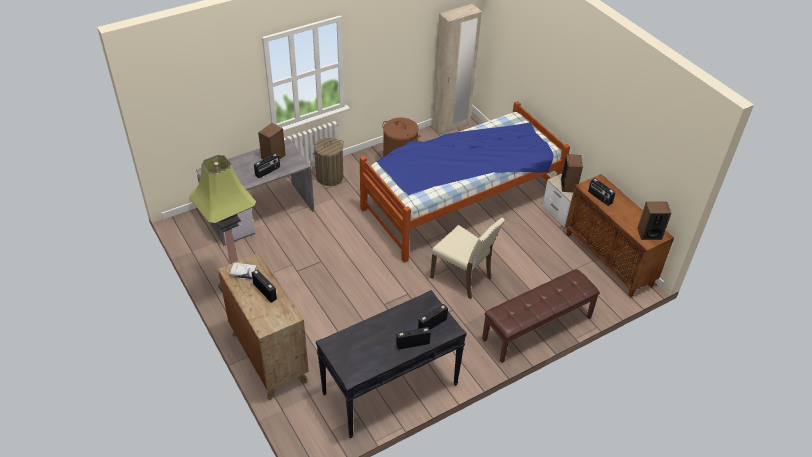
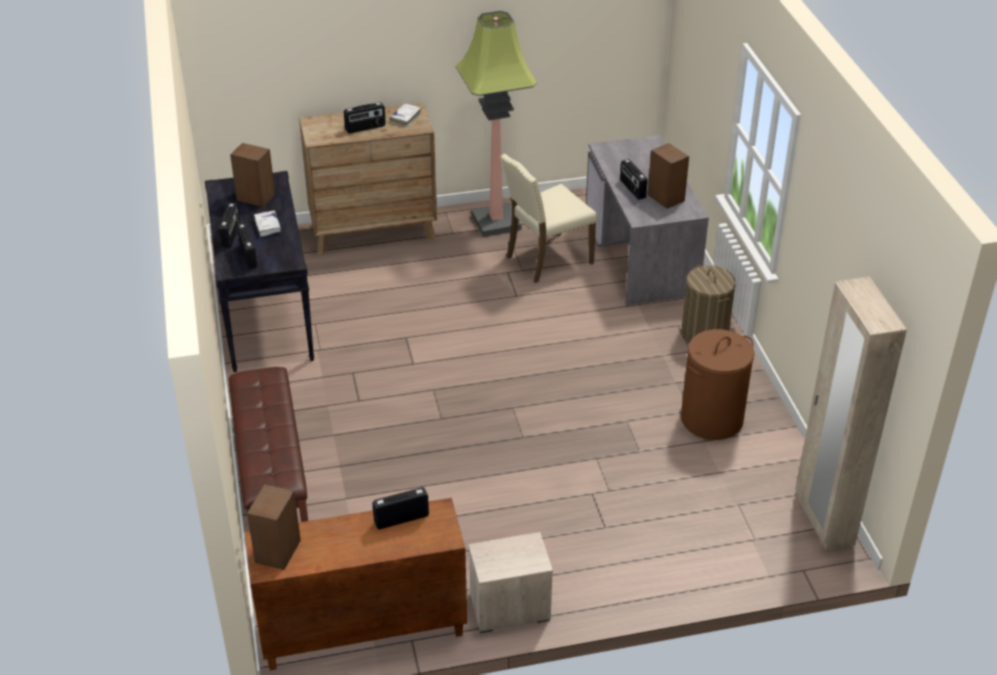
camera: 110 degrees right, 5 degrees down
(393, 326) = (268, 226): none -> white book
(460, 202) = (590, 472): bed -> none
(463, 277) = (415, 428): beige chair -> beige chair (546, 259)
(568, 185) = (509, 557): speaker -> speaker (256, 197)

